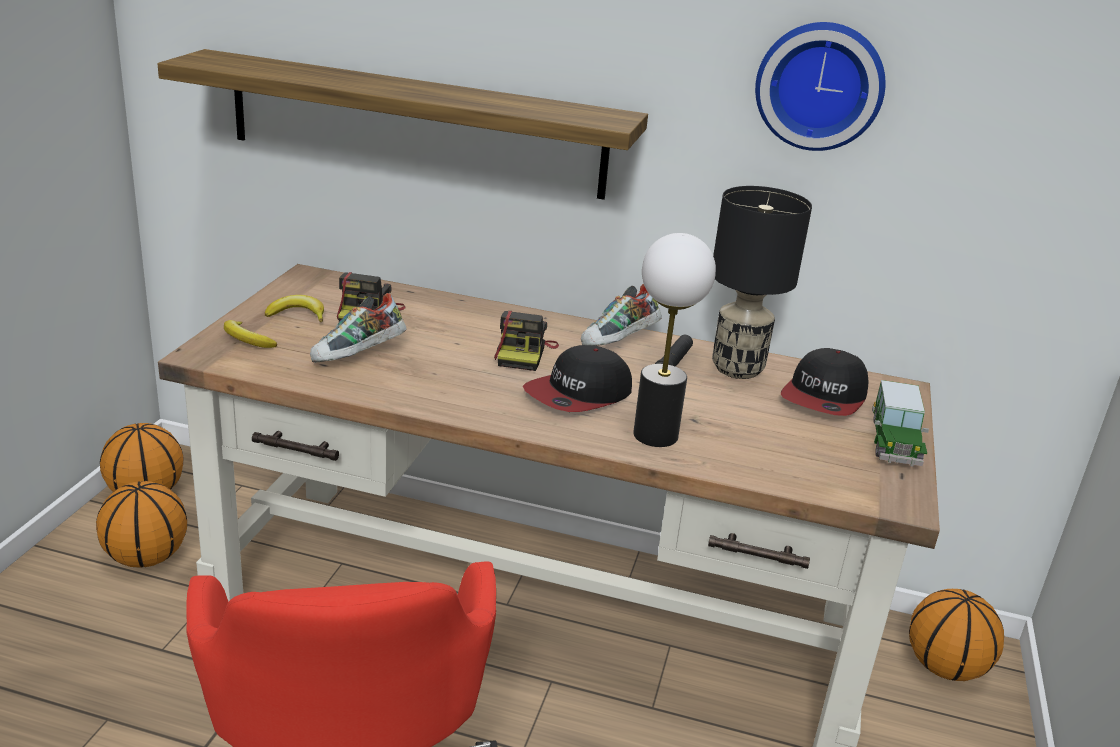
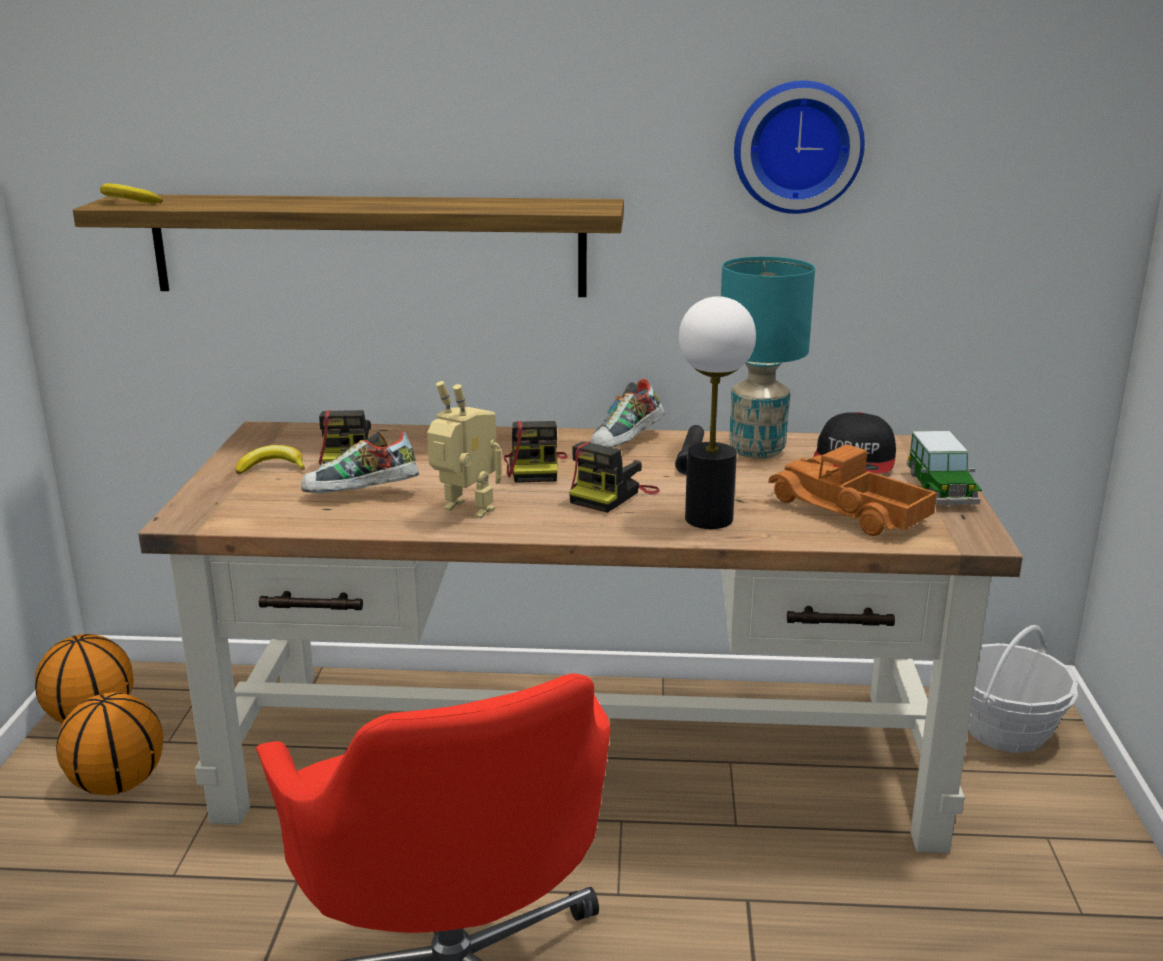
camera: 10 degrees left, 5 degrees down
(246, 340) = (228, 499): banana -> banana (127, 202)
(358, 356) = (361, 495): shoe -> shoe turned 45 degrees clockwise
(439, 389) = (464, 512): none -> toy robot
(579, 394) = (612, 495): cap -> camera
(736, 369) = (756, 450): black table lamp -> turquoise table lamp
(790, 450) = (847, 511): none -> toy truck
(943, 667) = (1006, 730): basketball -> basket

